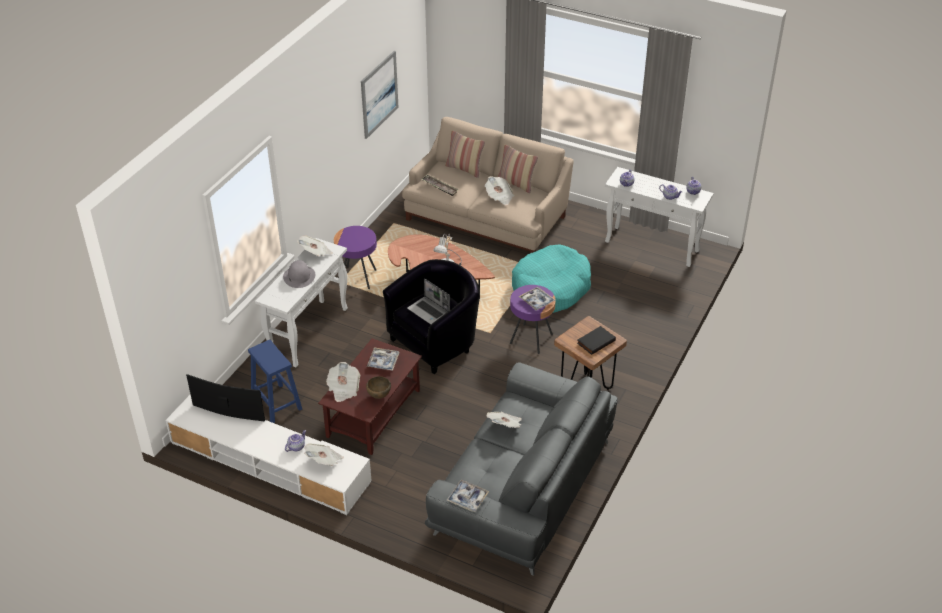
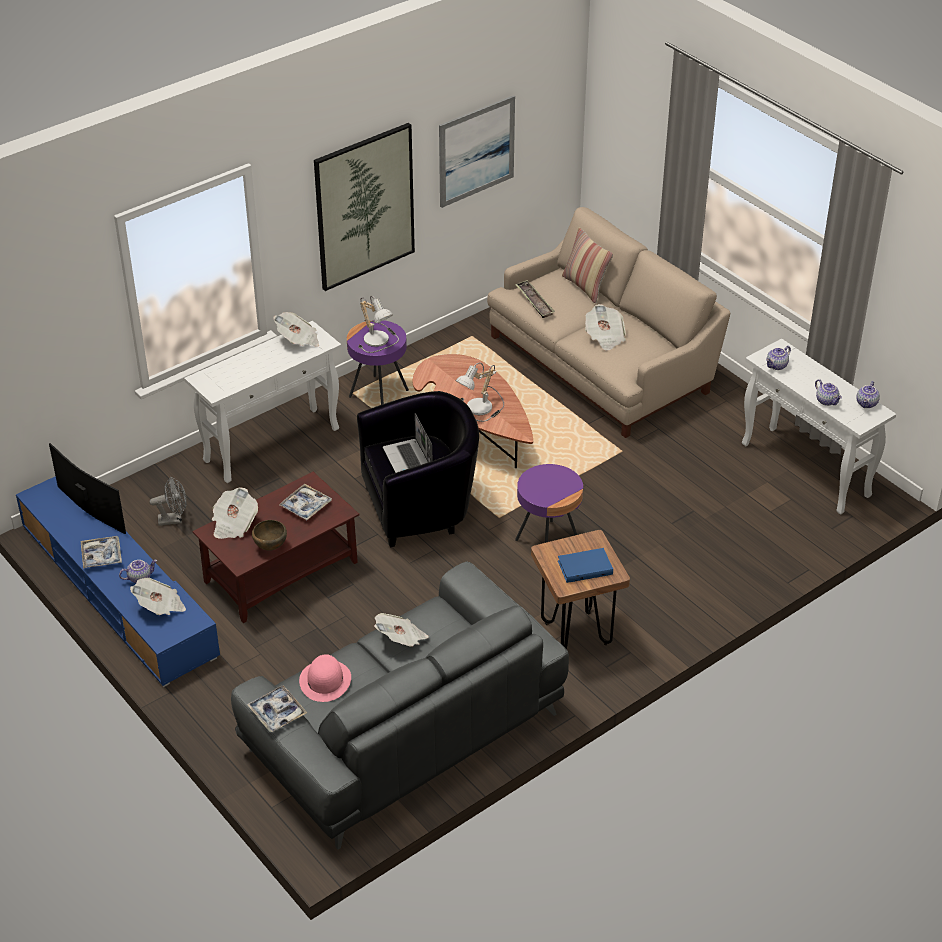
camera: 25 degrees right, 0 degrees up
(269, 462) = (117, 589): white tv stand -> blue tv stand
(276, 403) = (174, 519): blue stool -> grey fan
(299, 276) = (257, 363): grey hat -> none
(328, 149) = (364, 206): none -> picture
(357, 239) = (379, 339): none -> table lamp
(476, 468) = (325, 680): none -> pink hat
(516, 184) = (641, 326): pillow -> none
(536, 301) = (553, 490): tray -> tray (101, 556)
(550, 289) = (620, 484): turquoise dog bed -> none
(595, 341) = (585, 567): black book -> blue book

